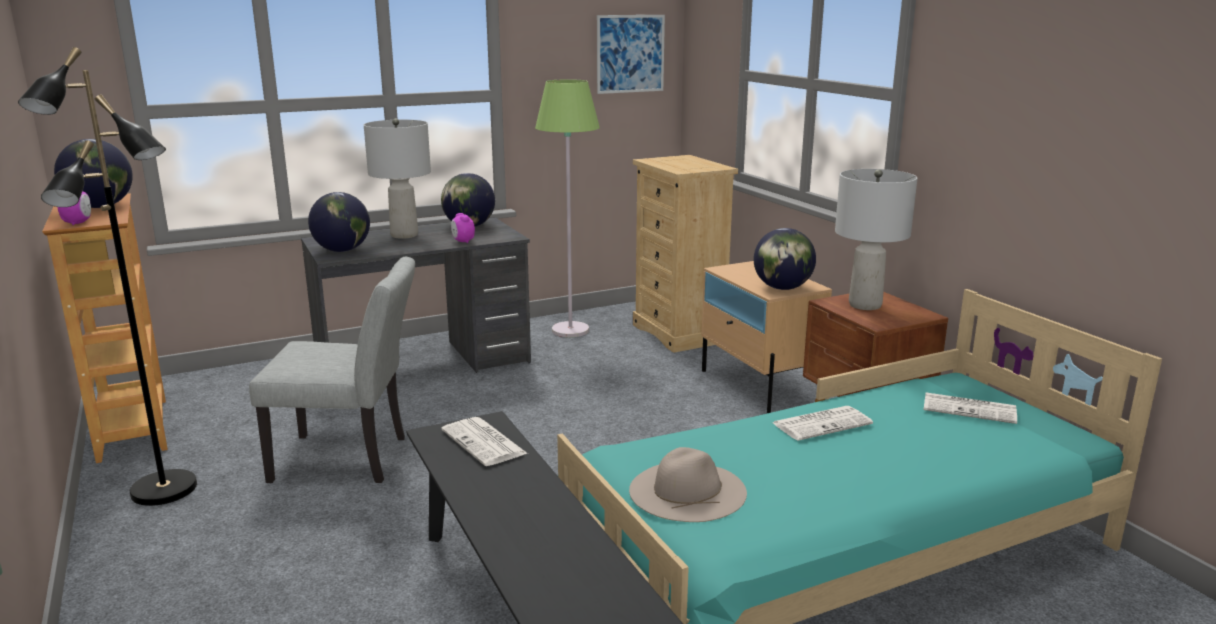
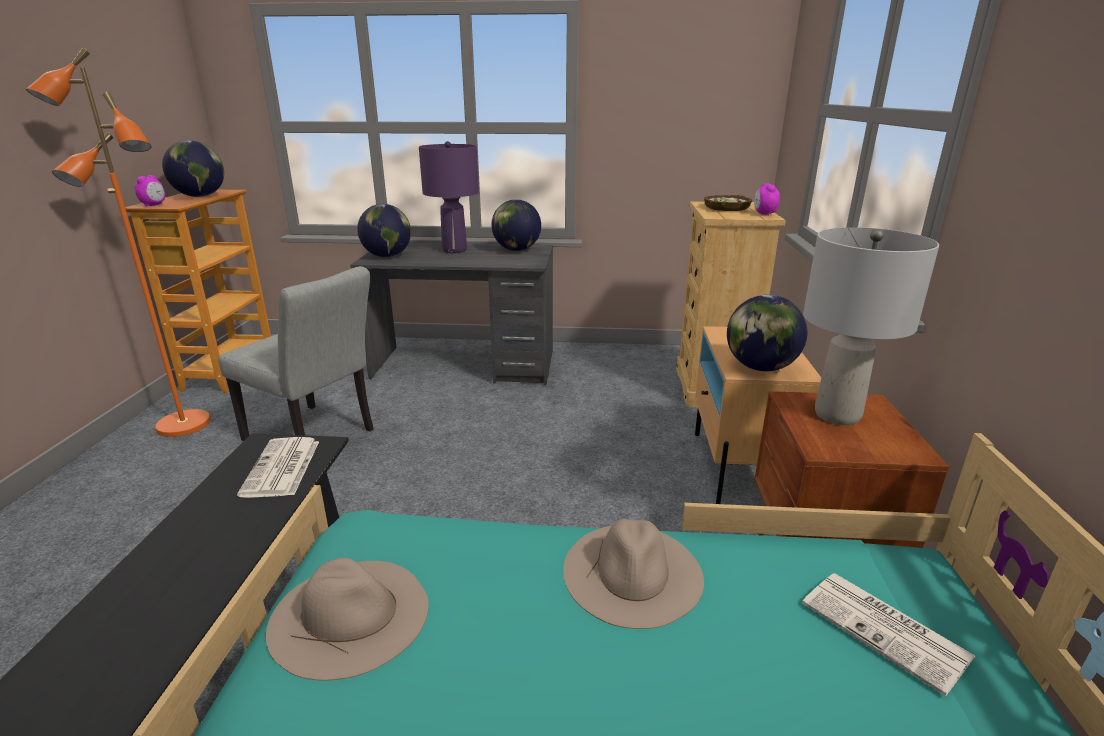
camera: 30 degrees right, 5 degrees up
(164, 490) = (182, 425): black floor lamp -> orange floor lamp
(404, 235) = (454, 250): grey table lamp -> purple table lamp
(463, 241) = (487, 262): alarm clock -> alarm clock (764, 214)
(570, 330) = (614, 362): green floor lamp -> none
(630, 54) = (721, 90): picture -> none
(676, 162) = (727, 208): none -> bowl
(822, 423) = (632, 572): newspaper -> beige hat

